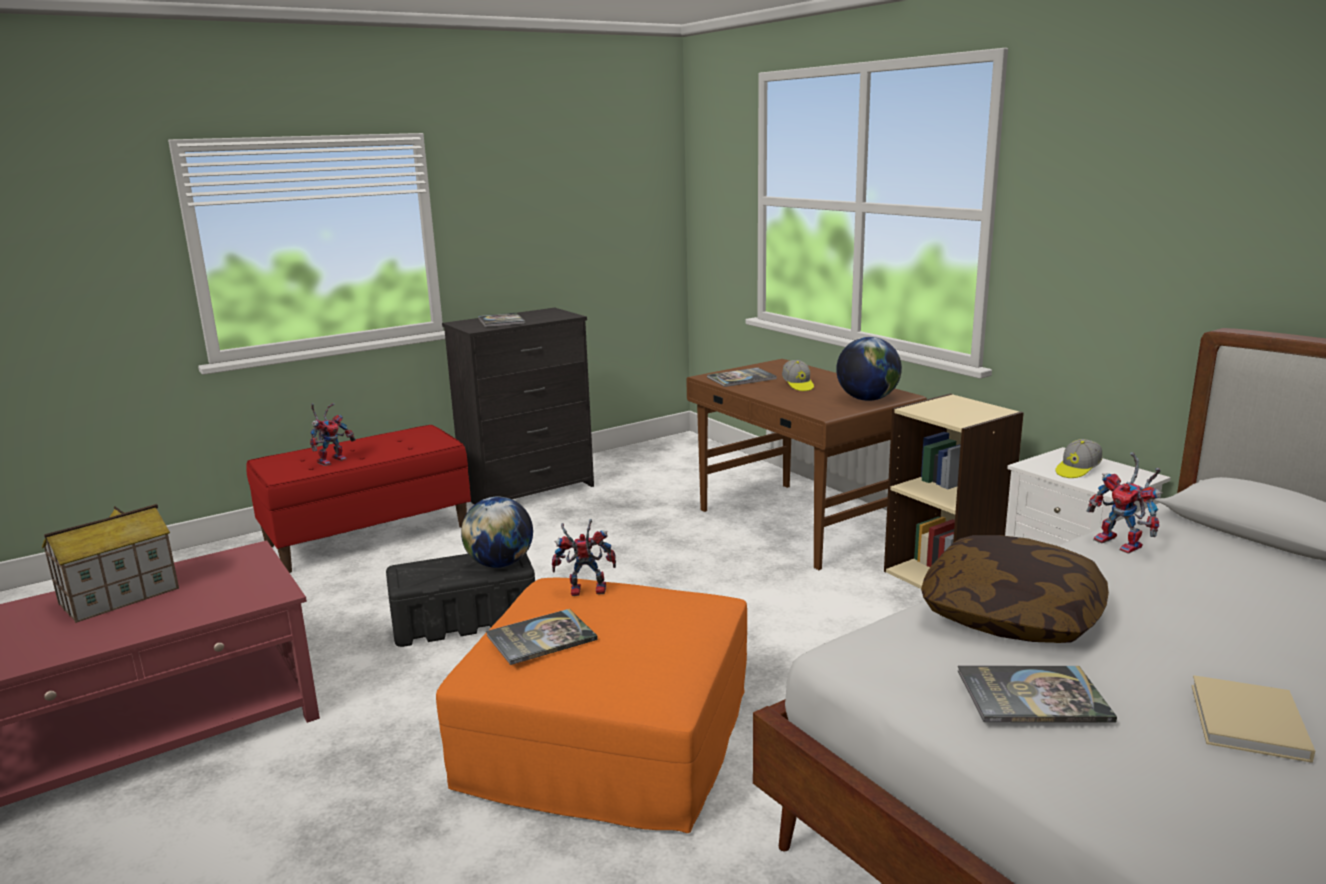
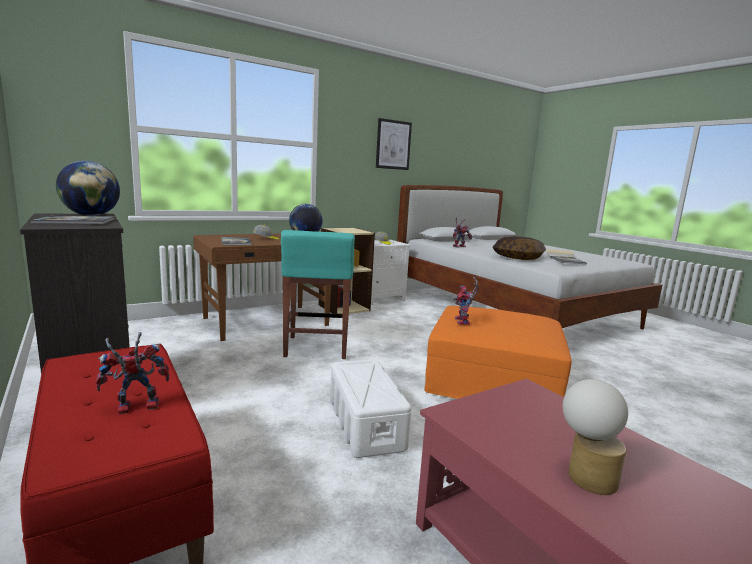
camera: 90 degrees left, 5 degrees down
(119, 596) = (585, 475): toy house -> table lamp
(332, 460) = (134, 408): toy robot -> toy robot turned 60 degrees counterclockwise
(466, 620) = (365, 423): black storage box -> white storage box
(500, 564) = (365, 367): globe -> globe (91, 215)
(541, 638) = (519, 330): book -> none
(701, 570) = (316, 348): none -> turquoise stool
(1203, 206) = (393, 145): none -> picture

